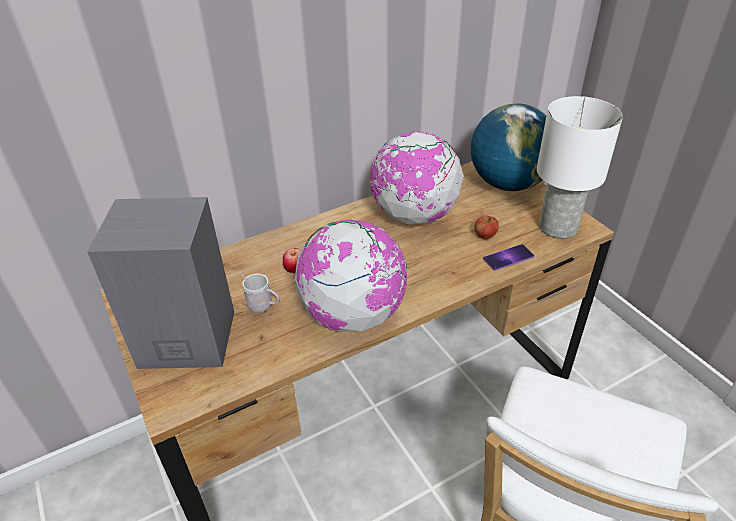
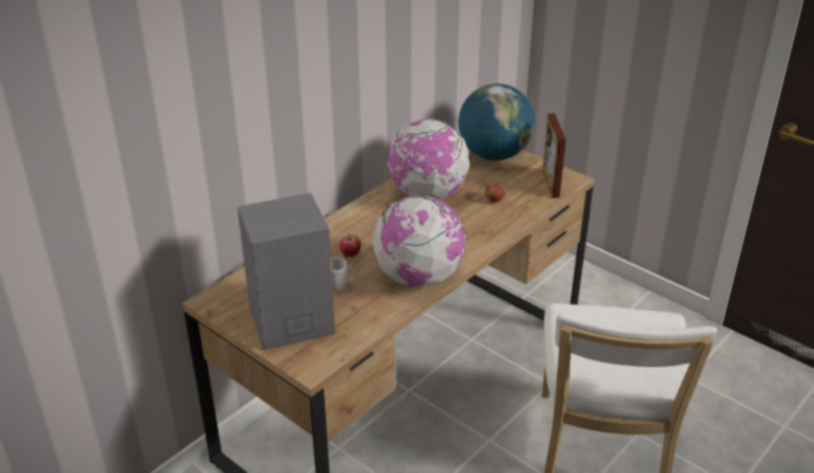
camera: 20 degrees left, 5 degrees down
(508, 257) = (520, 213): phone -> none
(558, 228) = (550, 183): white table lamp -> picture frame

